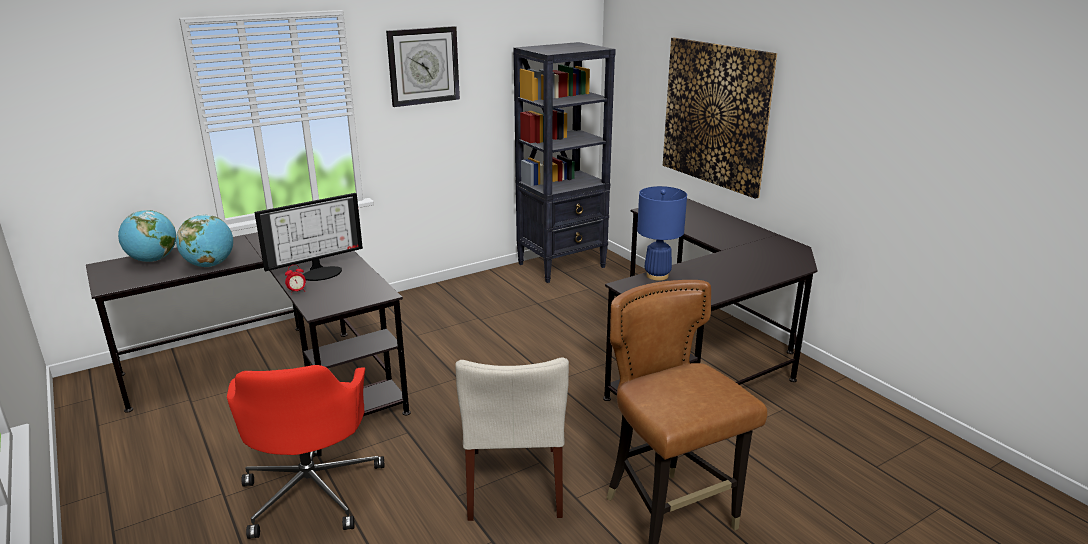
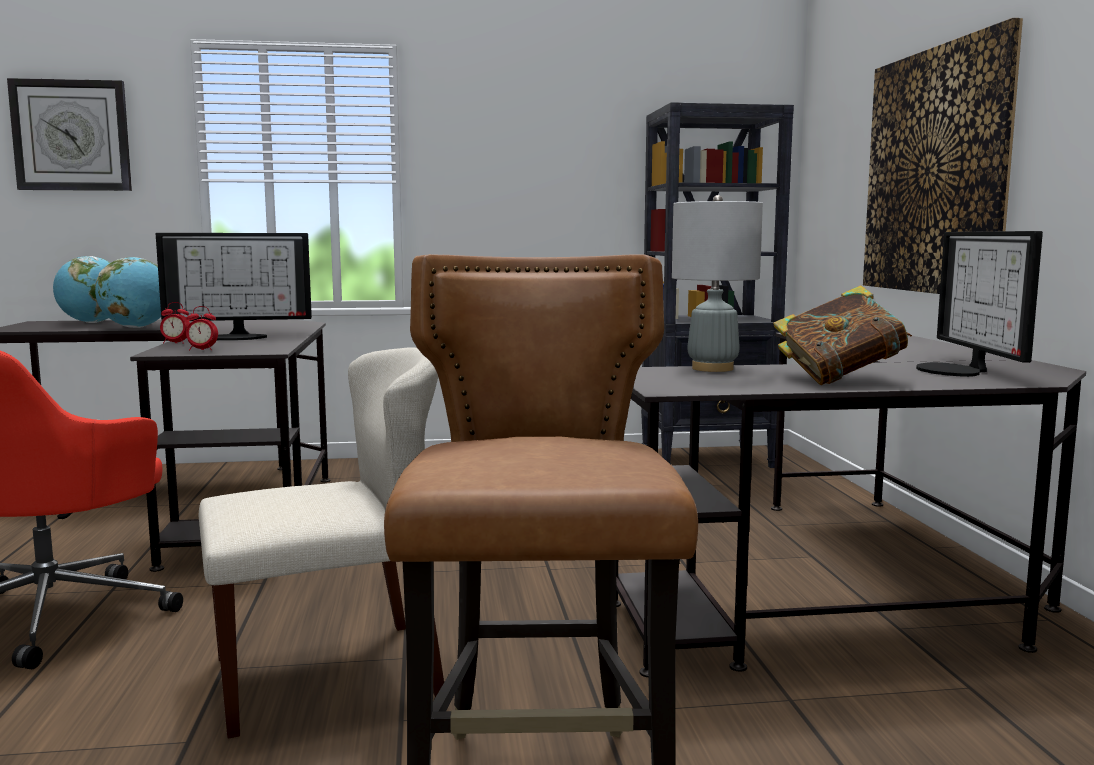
camera: 25 degrees right, 15 degrees down
(337, 300) = (202, 350): none -> alarm clock
(423, 66) = (506, 130): wall clock -> wall clock (72, 135)
(515, 483) = (329, 674): beige chair -> beige chair turned 135 degrees counterclockwise
(657, 276) = (713, 368): blue table lamp -> grey table lamp
(725, 280) = (839, 379): none -> book
(762, 257) = (957, 370): none -> monitor

